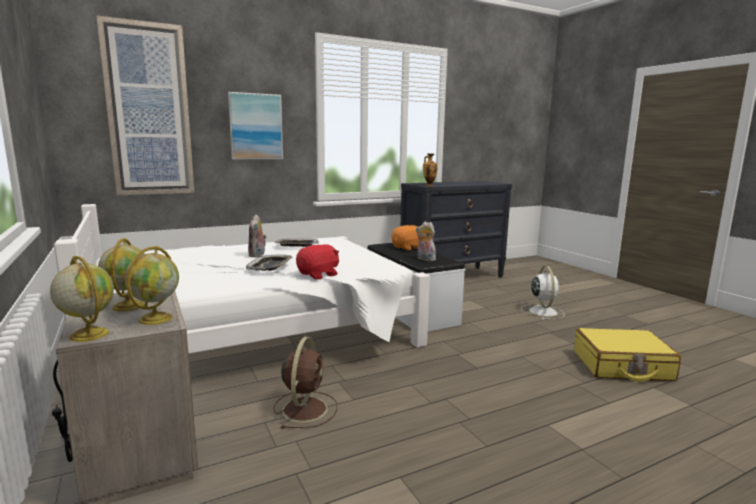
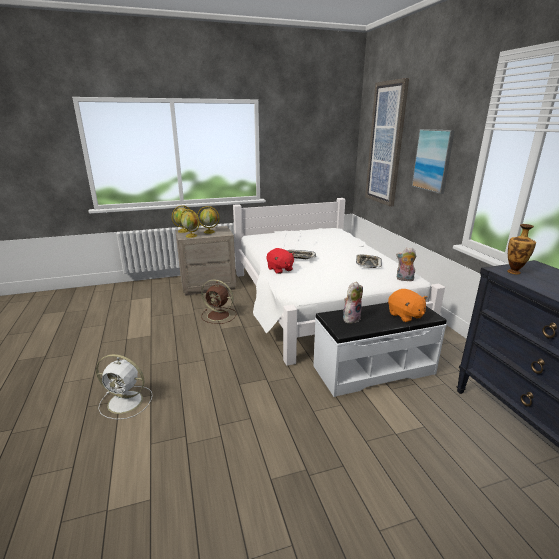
camera: 100 degrees right, 10 degrees up
(257, 255) = (333, 254): plush toy -> plush toy (404, 279)
(542, 311) = (389, 498): white fan -> white fan (126, 402)
(622, 366) = (200, 498): yellow suitcase -> none

